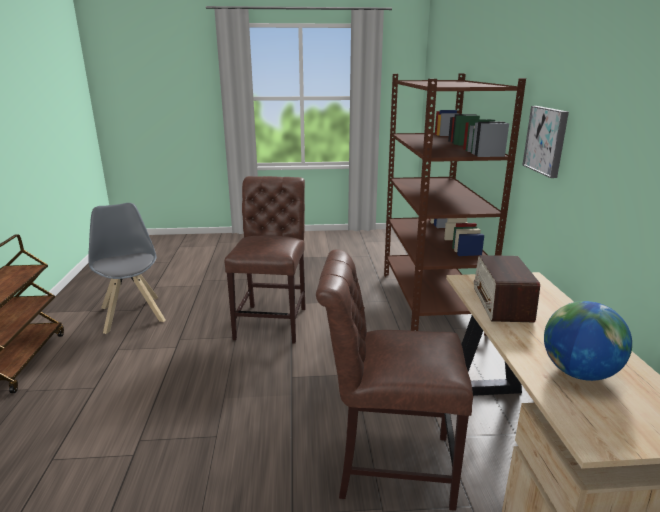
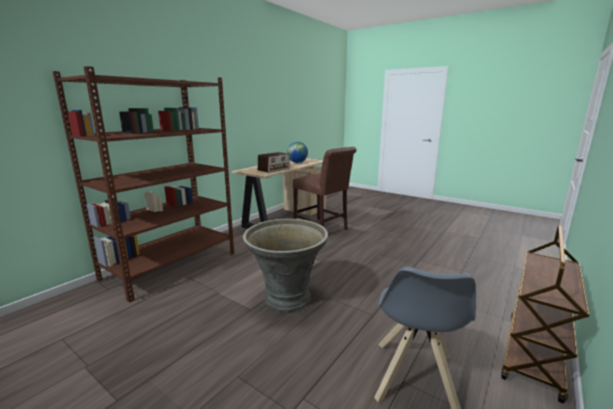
camera: 140 degrees left, 5 degrees down
(273, 320) = (286, 299): brown chair -> grey planter
(546, 140) = (211, 112): picture -> none

